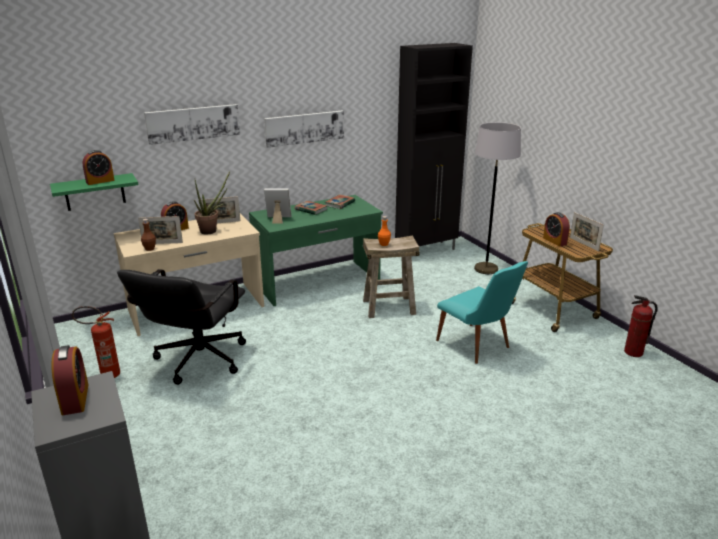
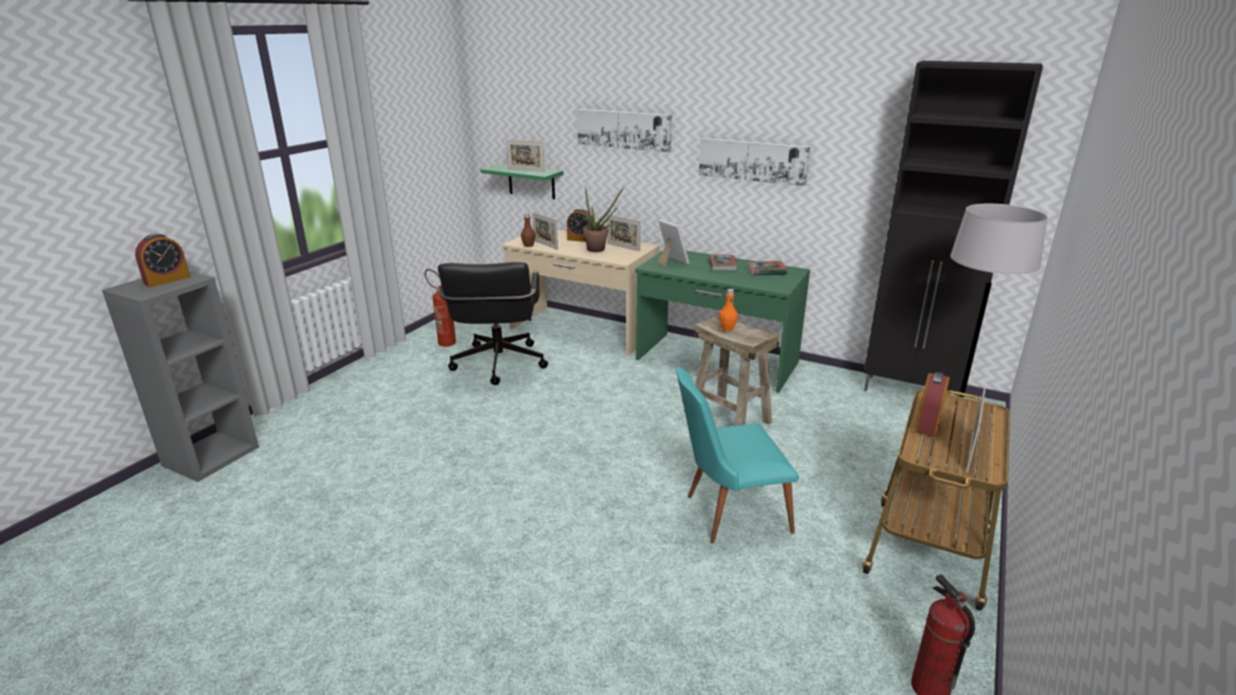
camera: 55 degrees right, 0 degrees up
(100, 181) = (526, 170): alarm clock -> picture frame
(196, 363) = (498, 367): black office chair -> black office chair turned 75 degrees counterclockwise
(477, 347) = (727, 513): turquoise chair -> turquoise chair turned 60 degrees clockwise

